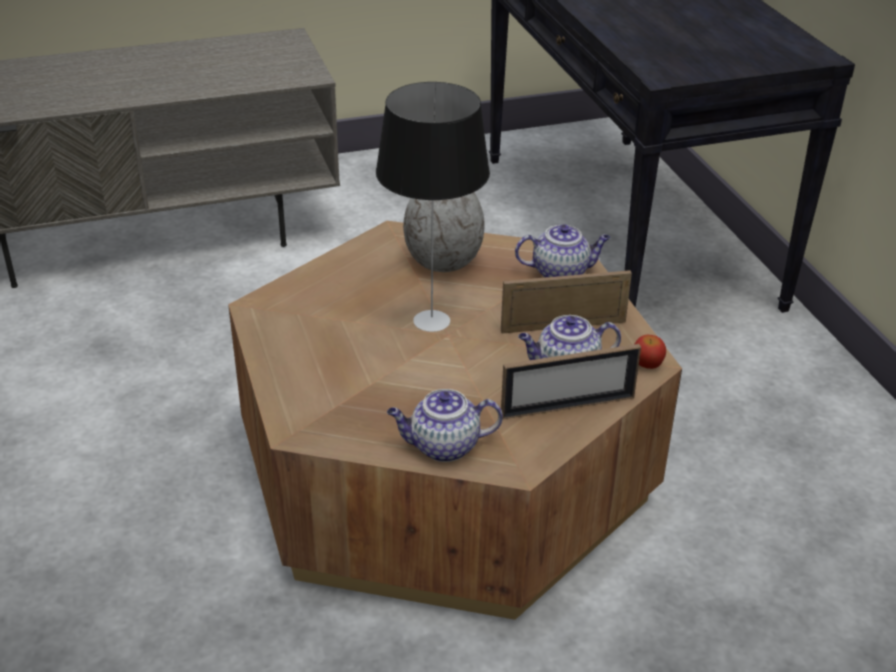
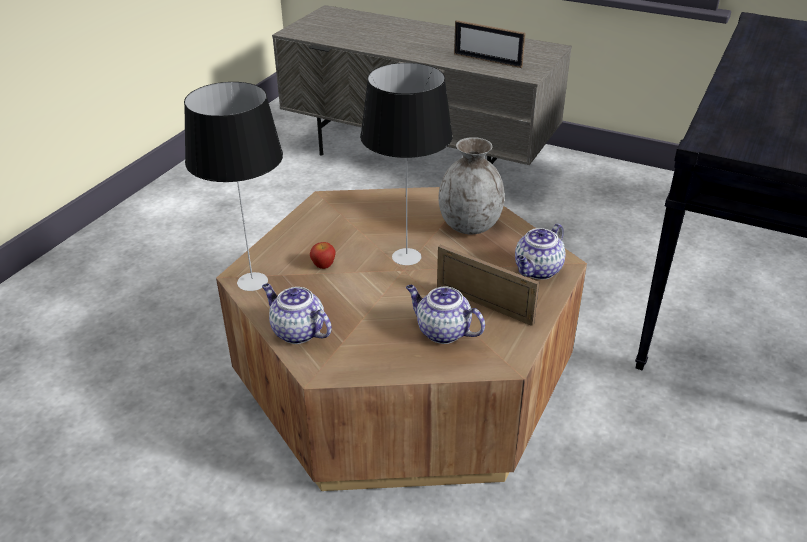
camera: 45 degrees right, 0 degrees up
(320, 428) = (253, 281): none -> table lamp
(561, 272) = (538, 271): teapot -> teapot turned 90 degrees clockwise
(567, 407) = (405, 355): picture frame -> picture frame (487, 60)
(647, 364) = (502, 361): apple -> apple (323, 265)

